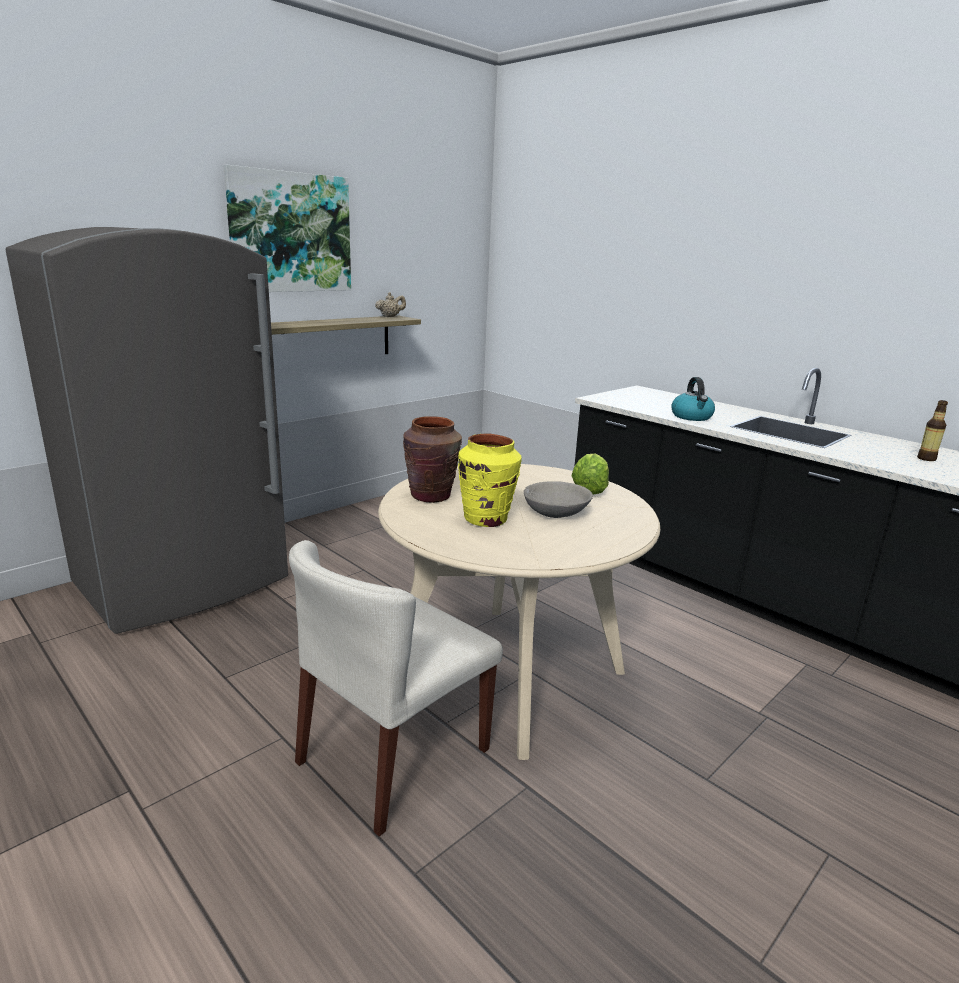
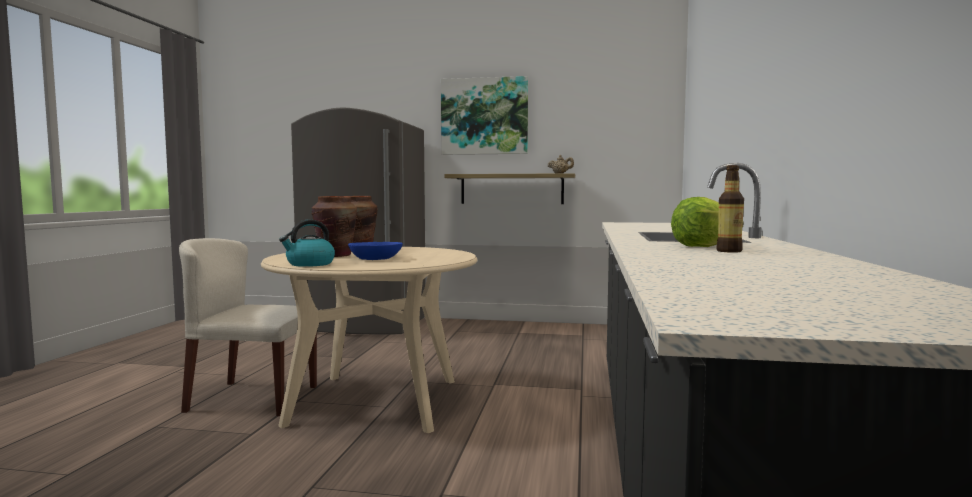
camera: 55 degrees right, 15 degrees down
(486, 519) = (335, 255): yellow vase -> brown vase
(556, 511) = (375, 259): grey bowl -> blue bowl
(590, 489) = (439, 258): lettuce -> lettuce (703, 246)
(692, 417) = (637, 229): kettle -> kettle (309, 264)

